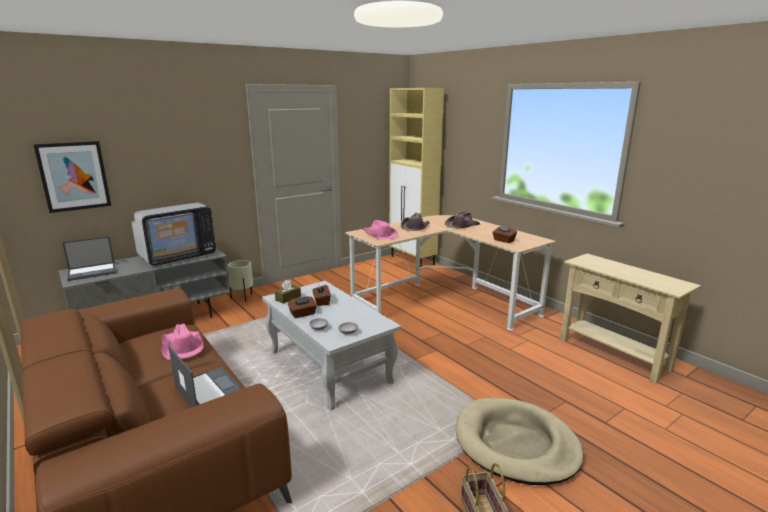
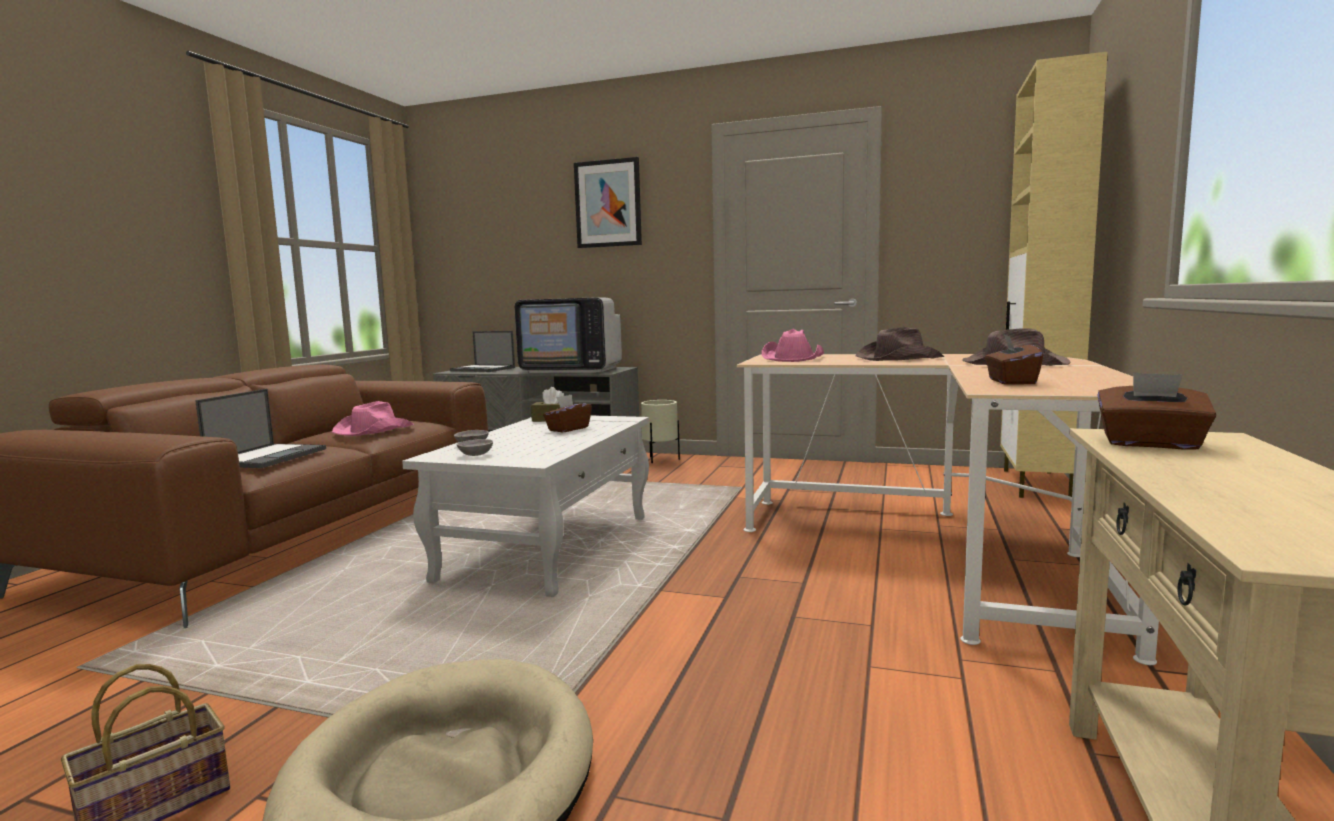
camera: 55 degrees right, 10 degrees down
(74, 176) = (499, 257): picture -> picture (608, 204)
(303, 314) = (510, 432): brown tissue box -> brown tissue box (1150, 444)

